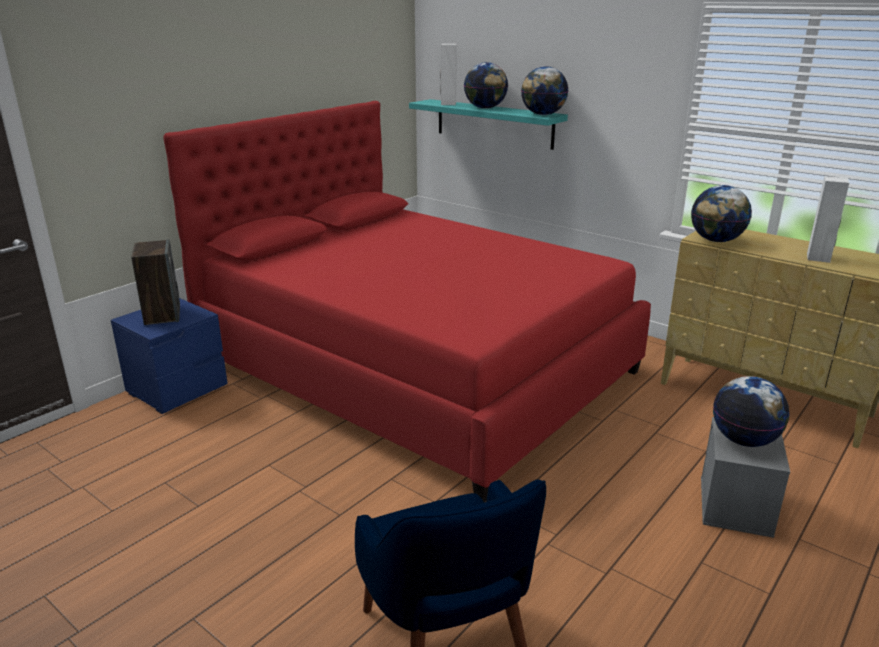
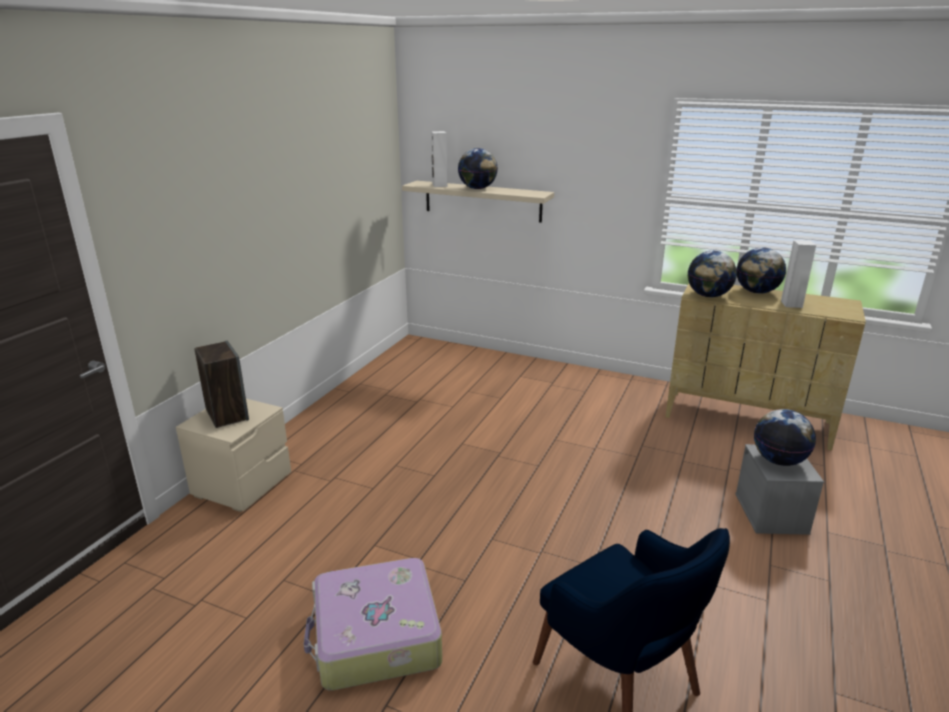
camera: 15 degrees left, 0 degrees up
(176, 389) = (241, 484): blue nightstand -> beige nightstand
(220, 551) = (375, 636): none -> suitcase
(417, 367) = (458, 430): red bed -> none
(494, 123) = (482, 201): turquoise shelf -> beige shelf
(542, 115) = (534, 193): globe -> globe (756, 292)

